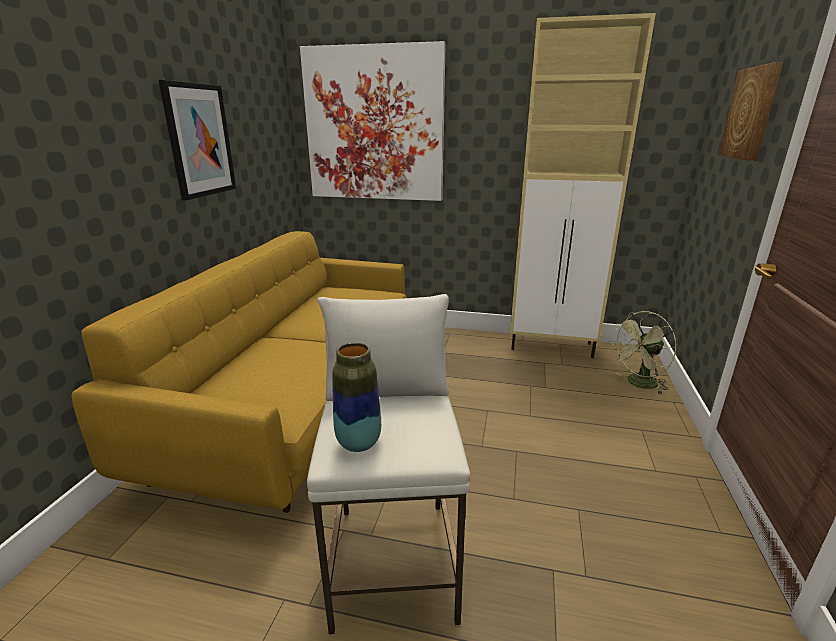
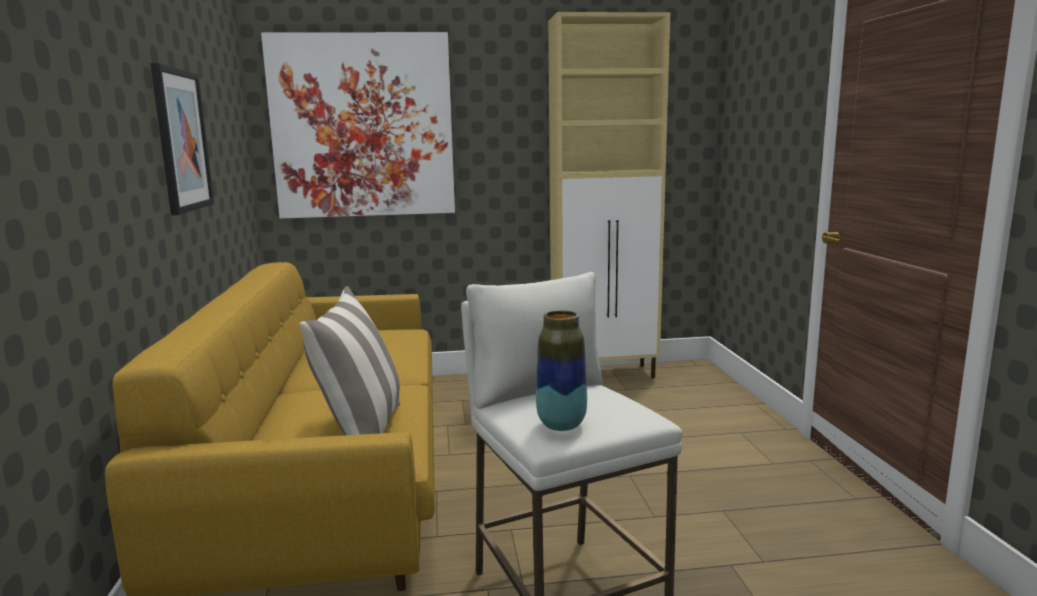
camera: 20 degrees left, 10 degrees down
(278, 387) = (361, 432): none -> pillow
(638, 384) = (713, 394): green fan -> none
(751, 113) = (776, 103): picture -> none

